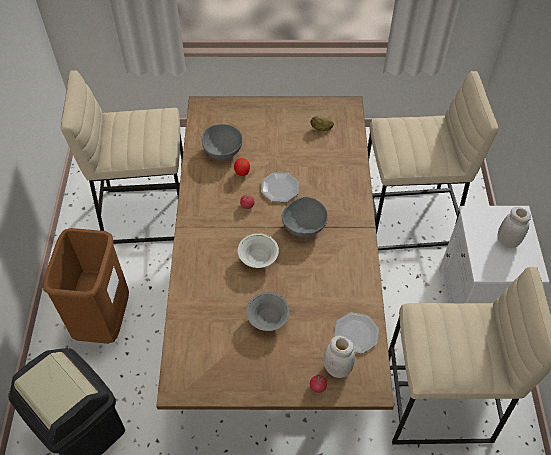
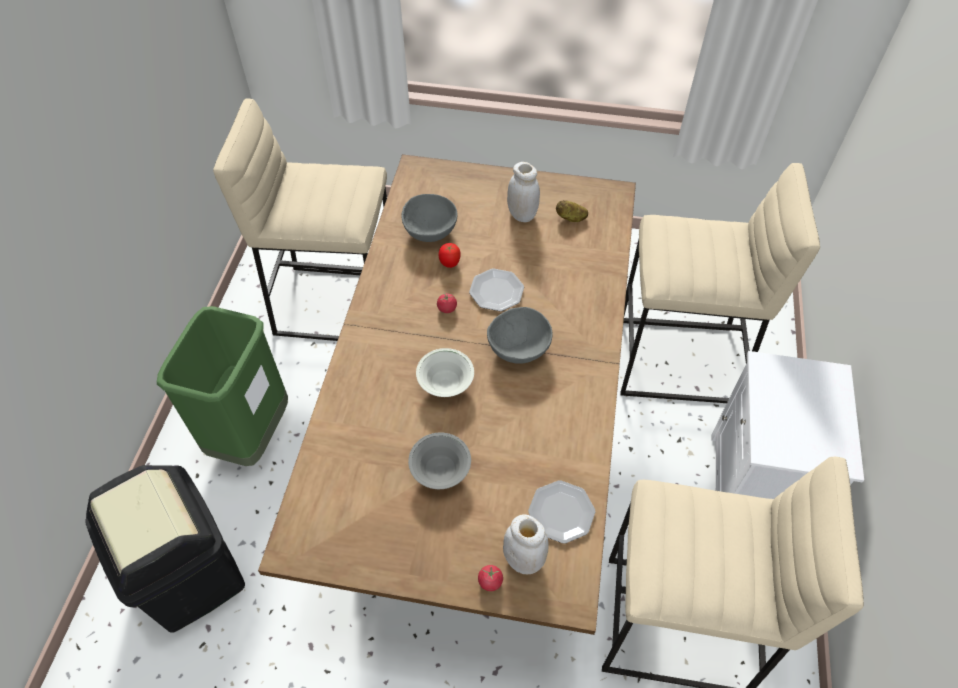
camera: 10 degrees right, 0 degrees up
(104, 320) = (251, 434): brown trash can -> green trash can
(507, 241) = (810, 412): white jar -> white jar (522, 215)

